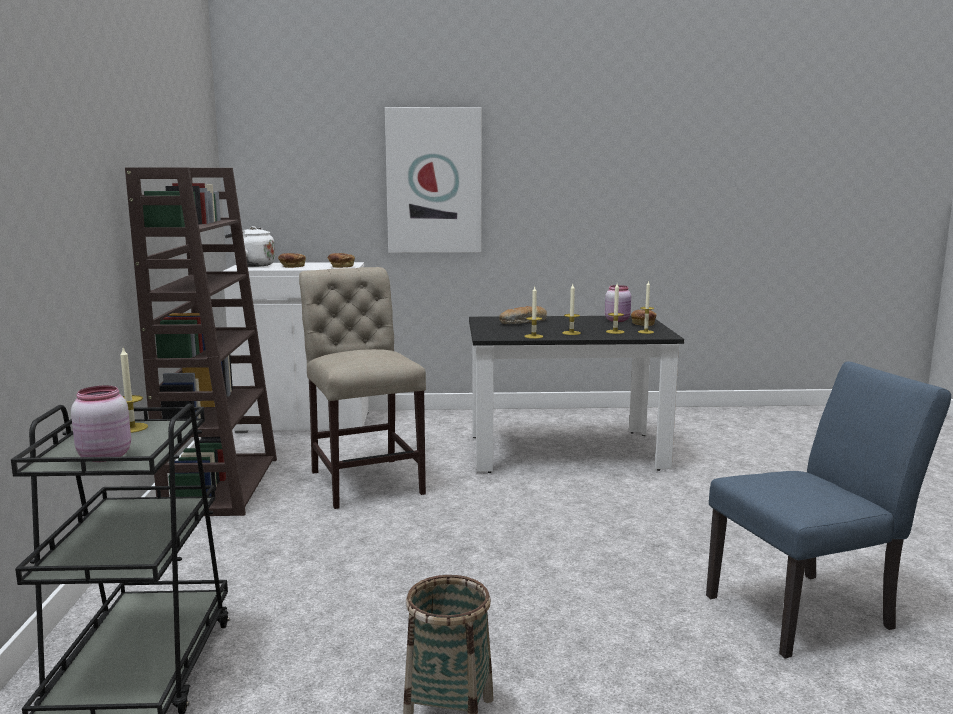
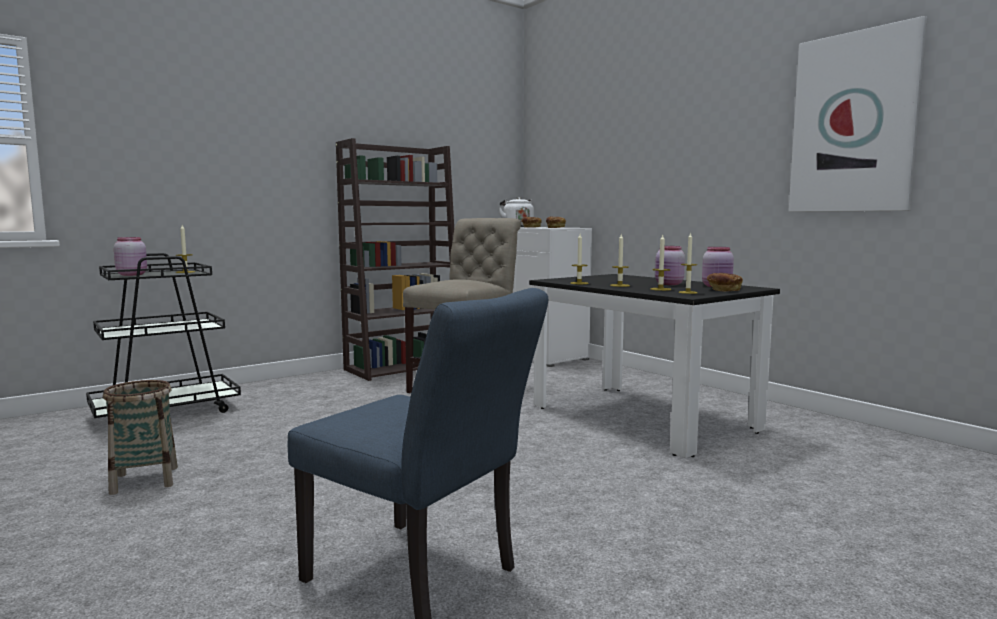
camera: 55 degrees right, 5 degrees down
(434, 181) = (646, 154): picture -> picture (854, 123)
(523, 322) = (627, 279): bread -> none
(583, 324) = (669, 284): none -> pink jar

